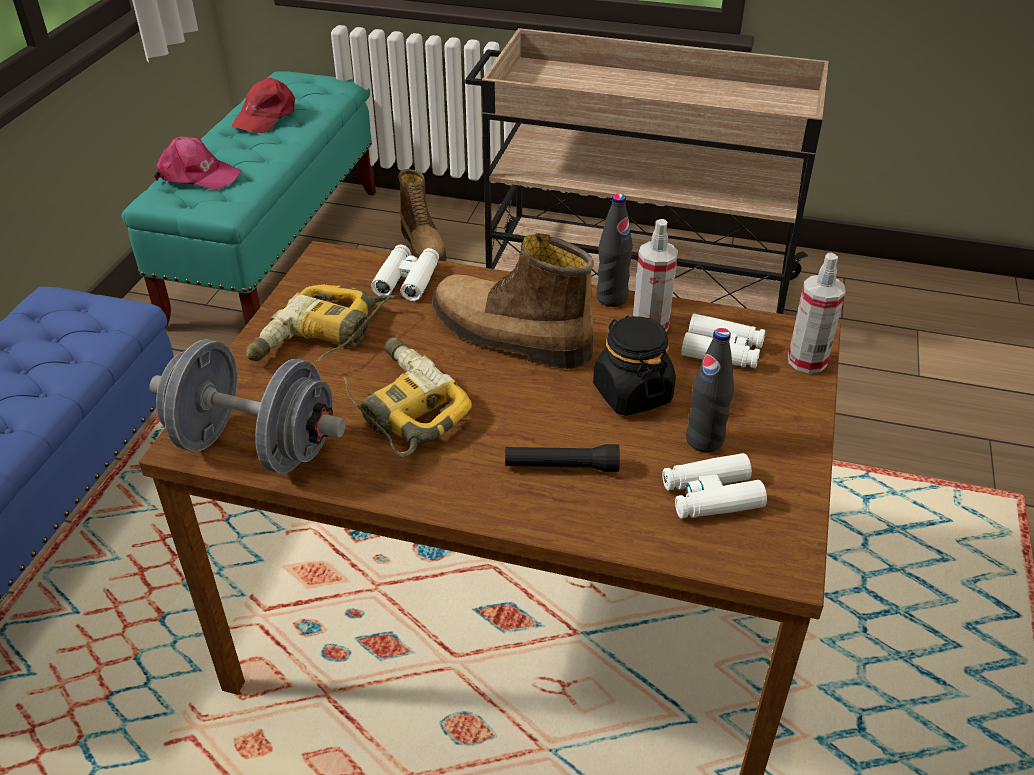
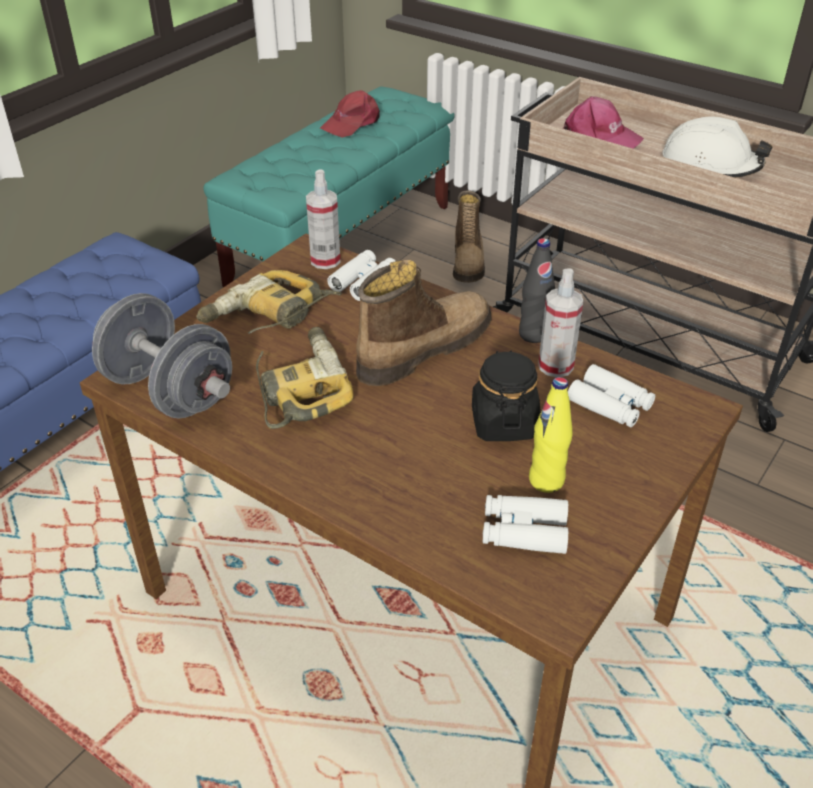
camera: 20 degrees right, 0 degrees up
(198, 175) = (273, 164): pink cap -> pink cap (600, 136)
(508, 337) = (422, 349): boot -> boot turned 90 degrees clockwise
(561, 467) = (405, 471): black flashlight -> none
(681, 99) = (710, 165): none -> white hard hat
(704, 440) = (546, 480): black bottle -> yellow bottle
(807, 361) = (687, 432): spray bottle -> spray bottle (325, 260)

